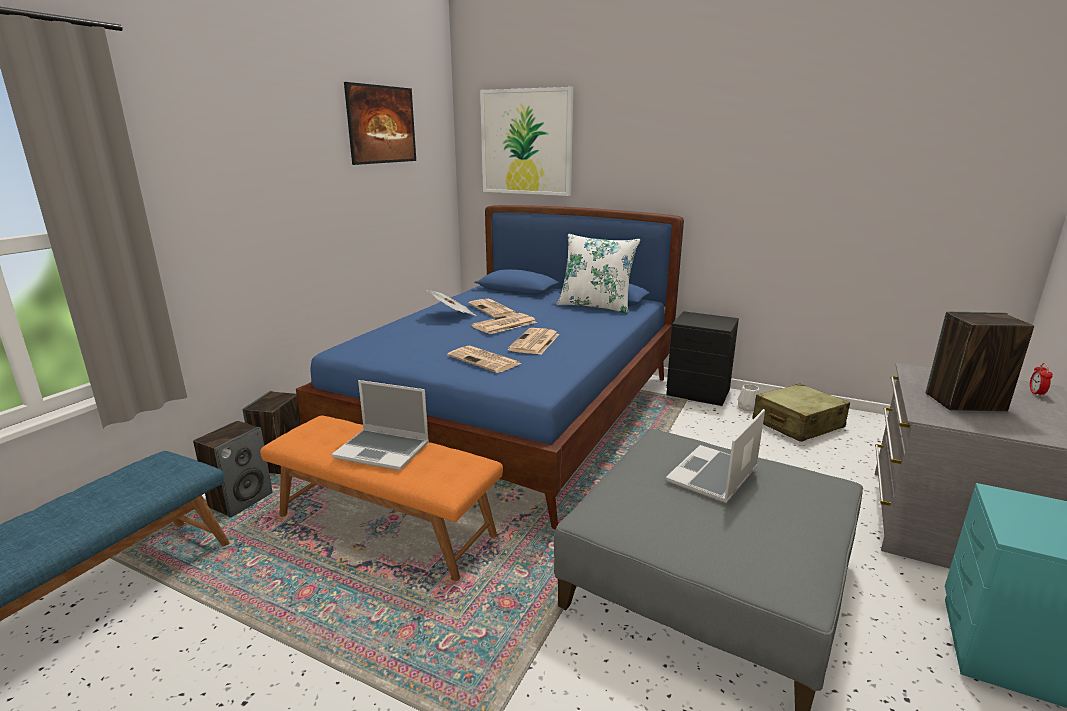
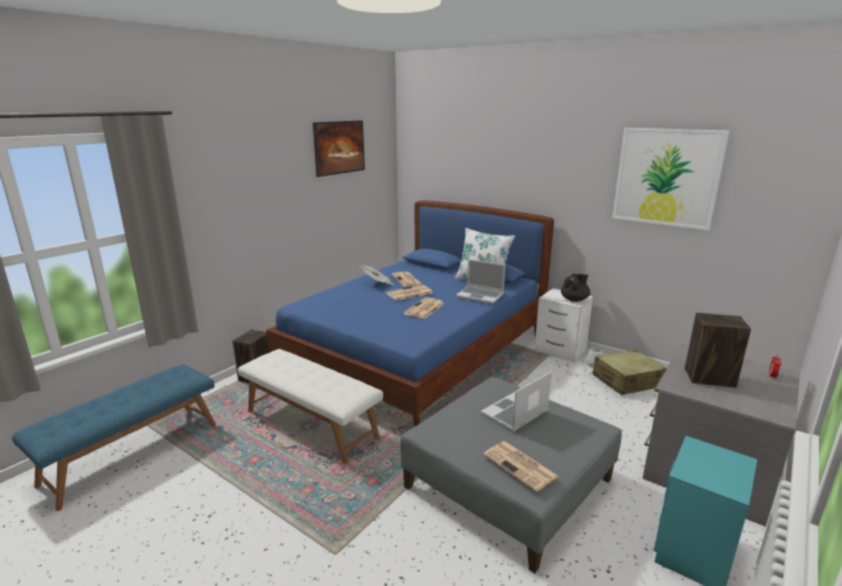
camera: 10 degrees right, 0 degrees up
(241, 500) = (227, 399): speaker -> none
(383, 450) = (310, 376): laptop -> laptop (480, 296)
(386, 525) = (312, 424): orange bench -> white bench
(485, 360) = (385, 320): newspaper -> newspaper (521, 466)
(526, 142) = (445, 156): picture -> picture (666, 177)
(699, 393) = (561, 350): black nightstand -> white nightstand
(718, 323) = (574, 300): none -> black teapot

